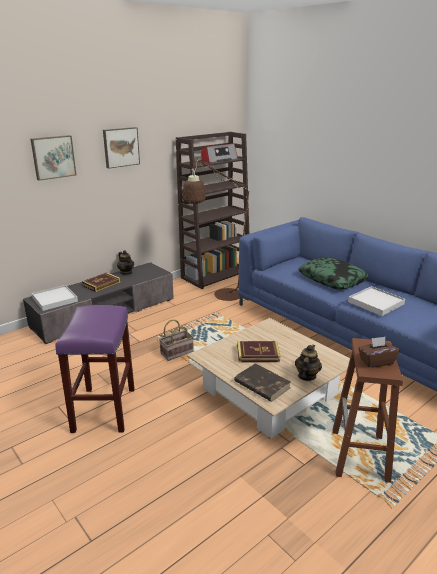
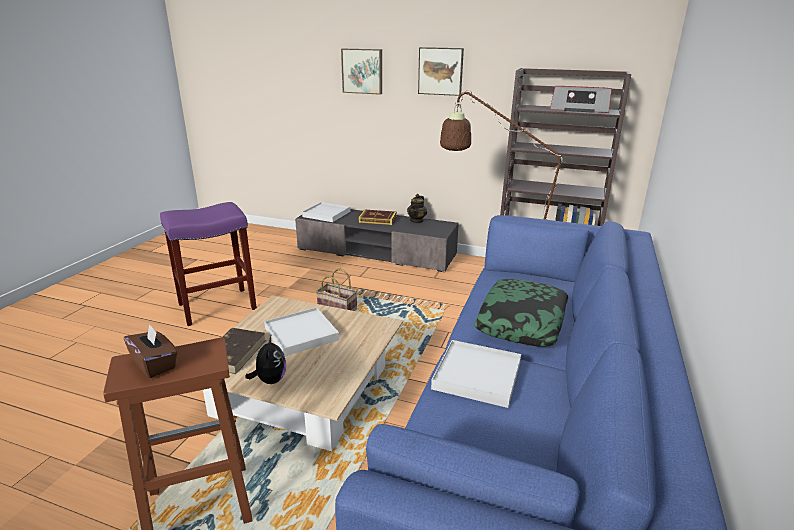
camera: 60 degrees right, 0 degrees up
(258, 354) = (301, 334): book -> white tray
(306, 376) = (270, 380): teapot -> plush toy

